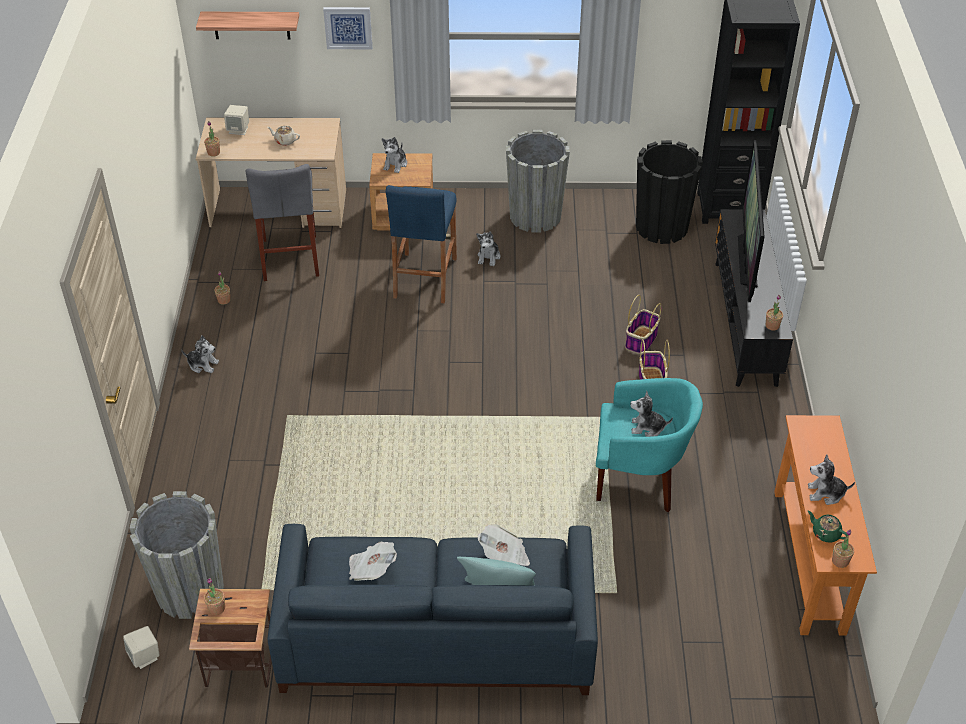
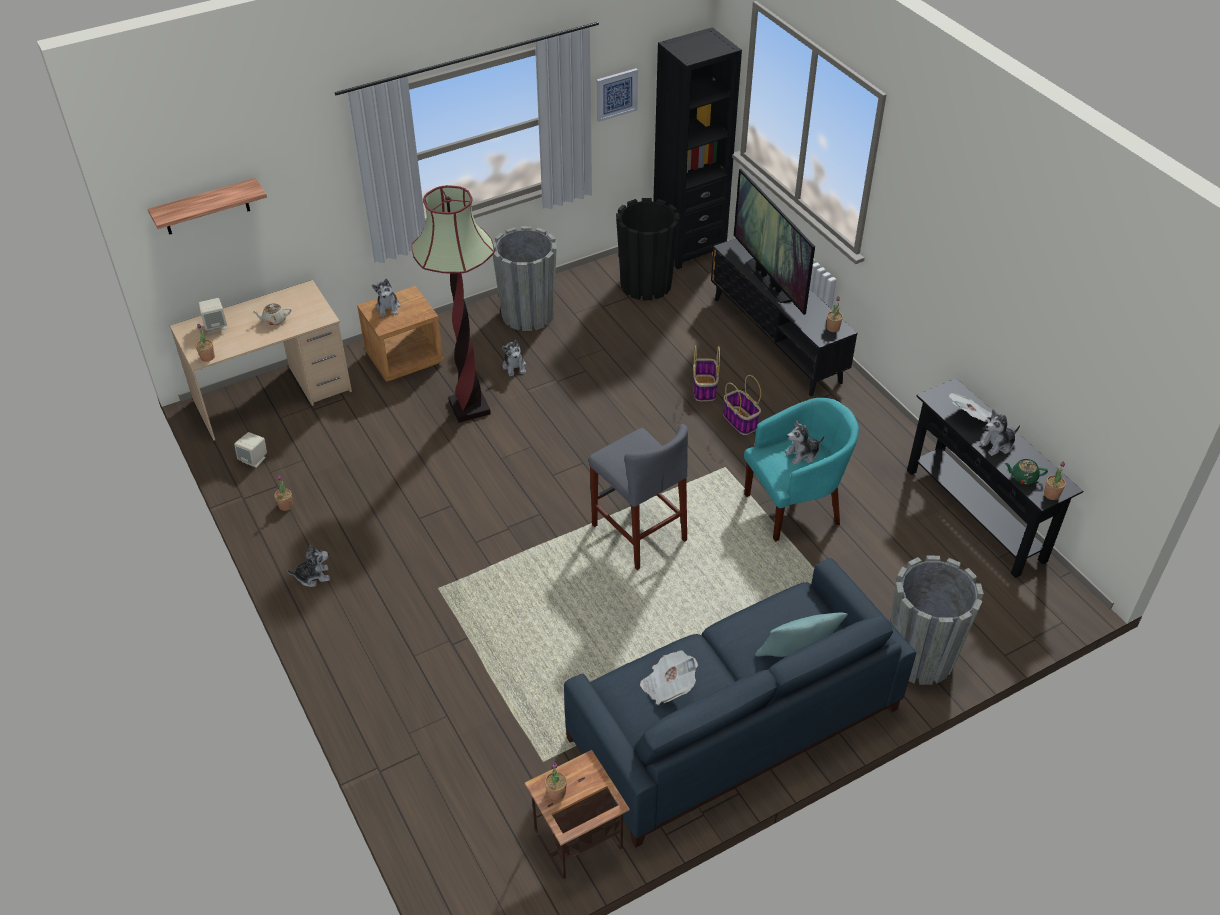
camera: 30 degrees left, 0 degrees up
(145, 656) = (479, 882): beige speaker -> beige speaker (254, 459)
(189, 591) = (473, 797): grey planter -> grey planter (919, 657)
(290, 257) = (322, 438): grey stool -> grey stool (638, 533)
(348, 27) = (309, 179): picture -> picture (616, 94)
(424, 277) = (469, 407): blue stool -> floor lamp
(504, 556) = (773, 618): newspaper -> newspaper (969, 417)
(809, 560) = (975, 514): orange console table -> black console table

